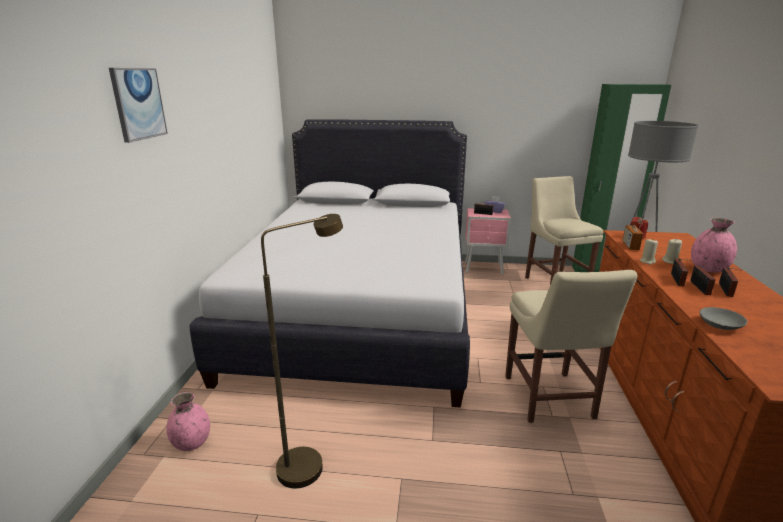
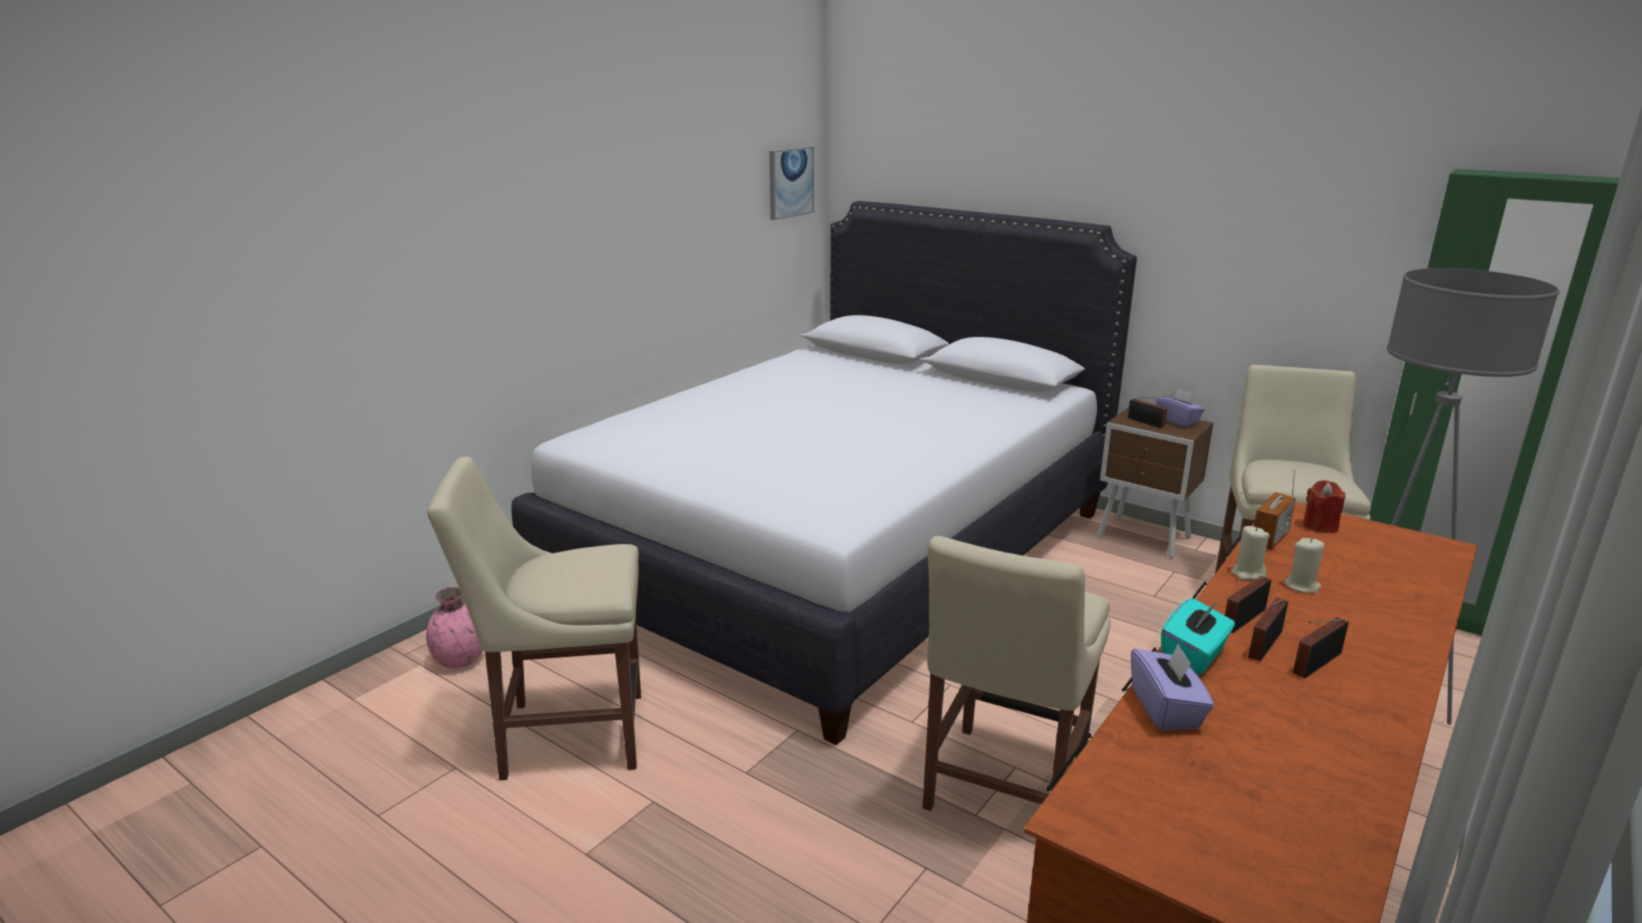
camera: 30 degrees right, 0 degrees up
(138, 103) = (479, 182): picture -> picture (790, 182)
(310, 462) = (565, 734): brown floor lamp -> beige chair
(484, 269) = (1145, 538): pink nightstand -> brown nightstand
(689, 300) = (1194, 656): none -> turquoise tissue box
(708, 269) = (1361, 621): pink vase -> none
(719, 325) = (1166, 709): grey bowl -> purple tissue box

